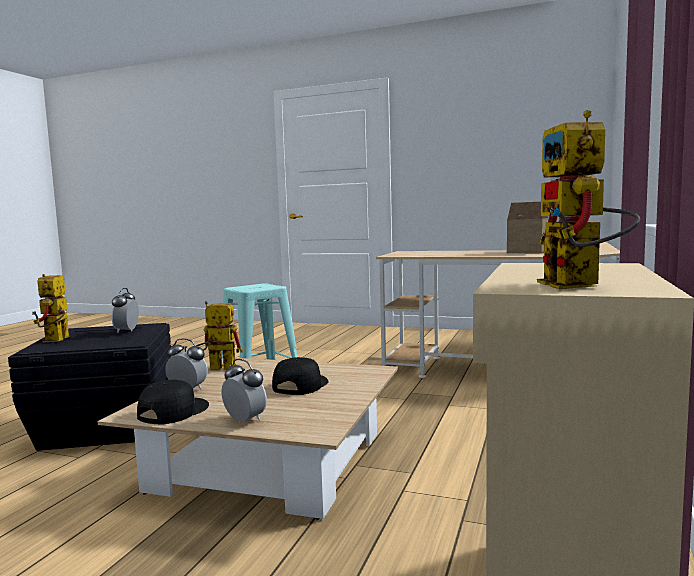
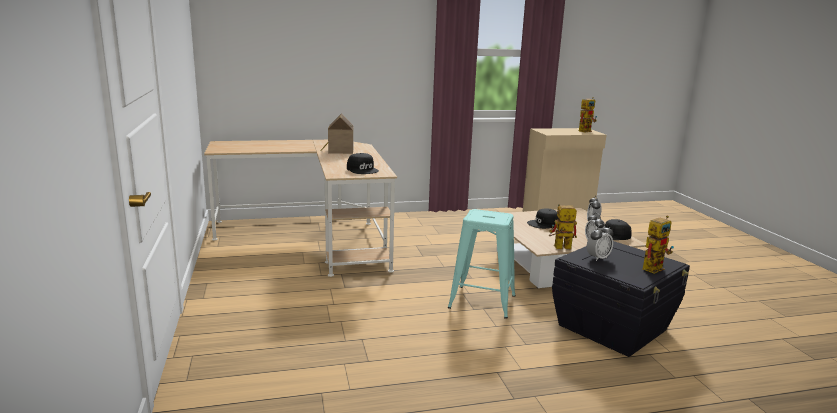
camera: 125 degrees left, 10 degrees up
(216, 369) = (559, 248): toy robot -> toy robot turned 120 degrees clockwise
(417, 253) = (363, 170): none -> black cap

